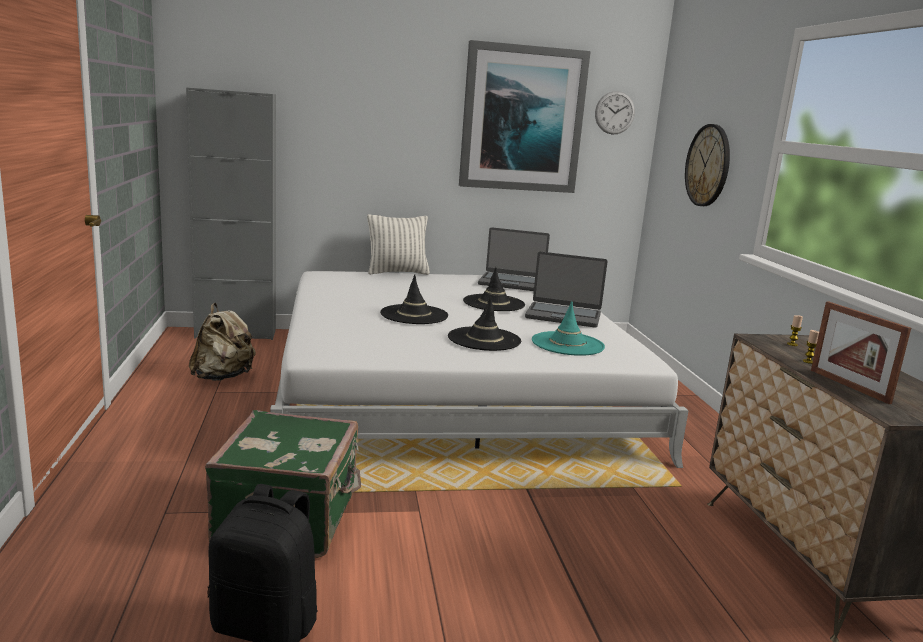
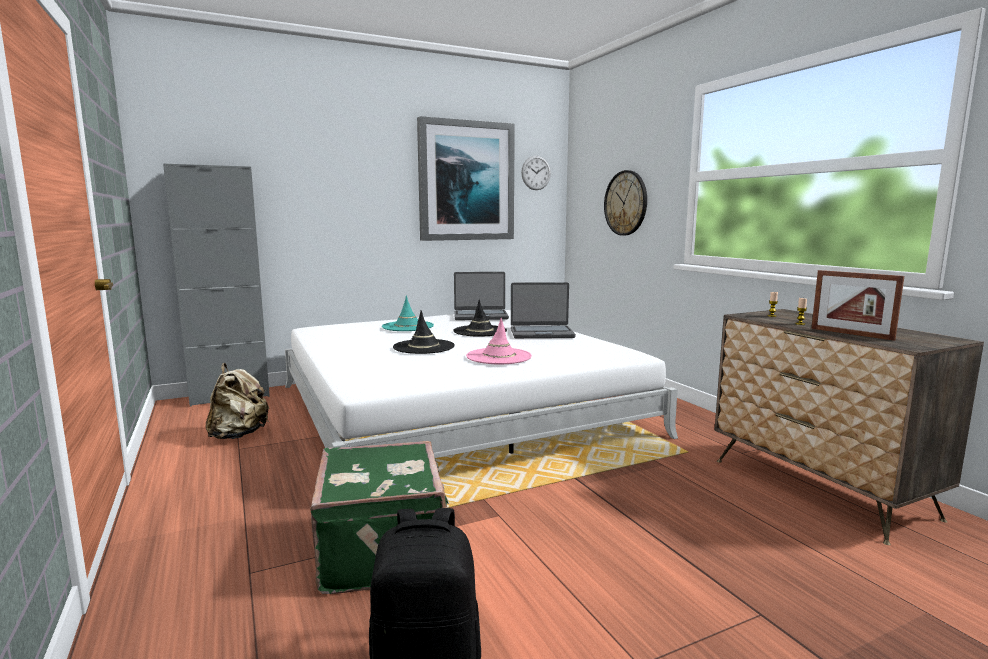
camera: 15 degrees left, 5 degrees down
(397, 272) = (378, 320): pillow -> none
(484, 339) = (498, 356): black hat -> pink hat
(567, 344) = (566, 351): turquoise hat -> turquoise hat (408, 326)

